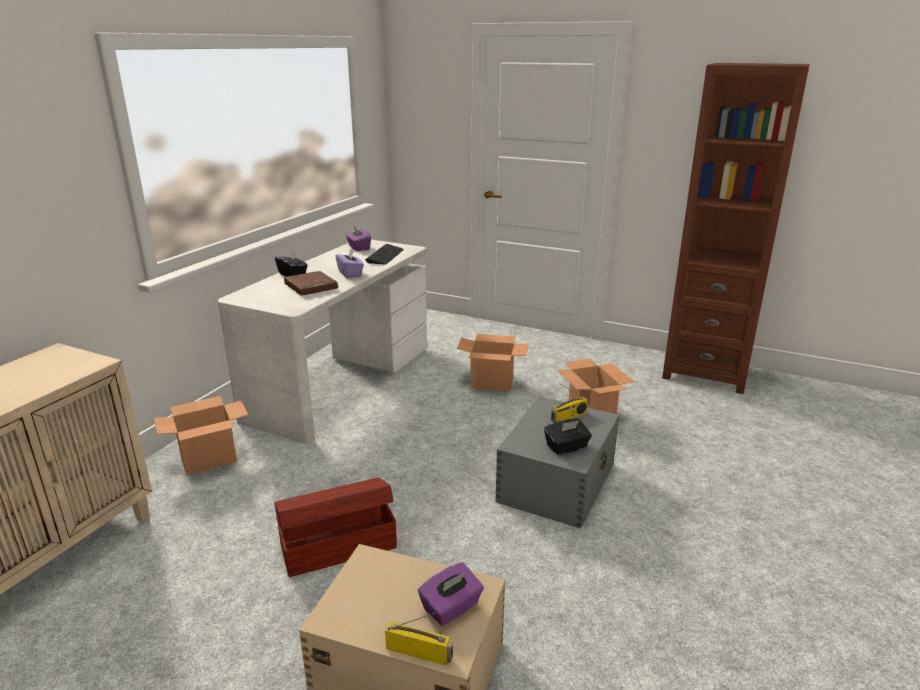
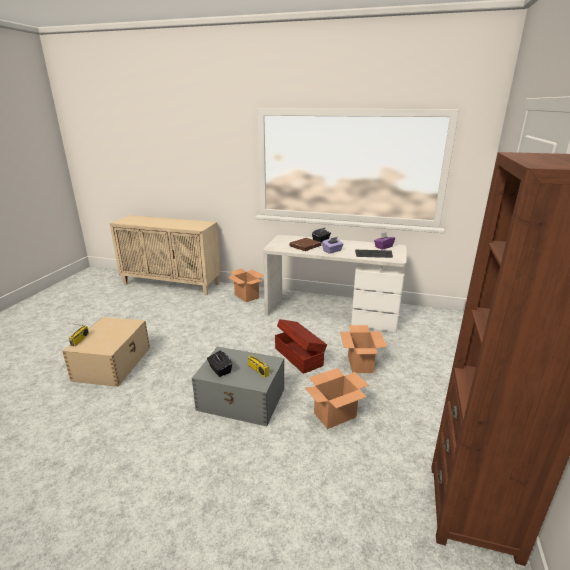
camera: 80 degrees right, 0 degrees up
(337, 545) = (187, 336): brown storage box -> brown storage box (298, 356)
(451, 608) = (99, 344): purple tissue box -> none

